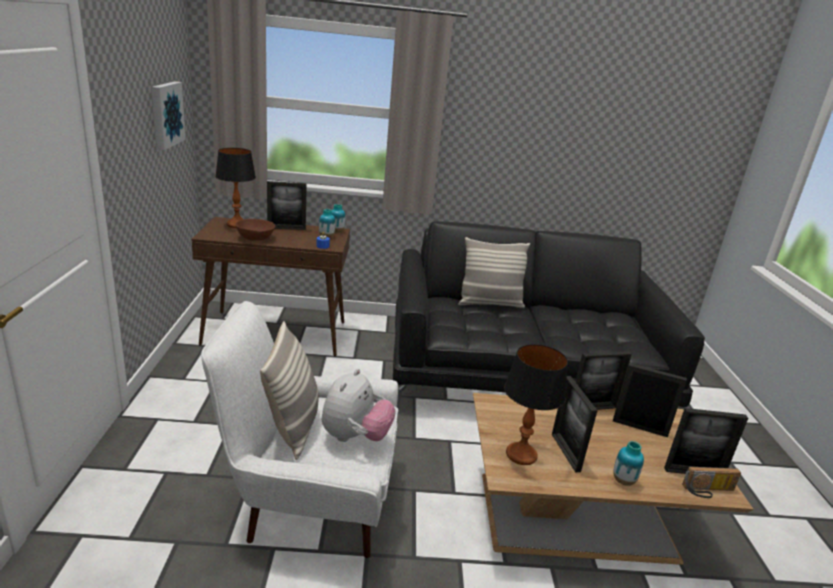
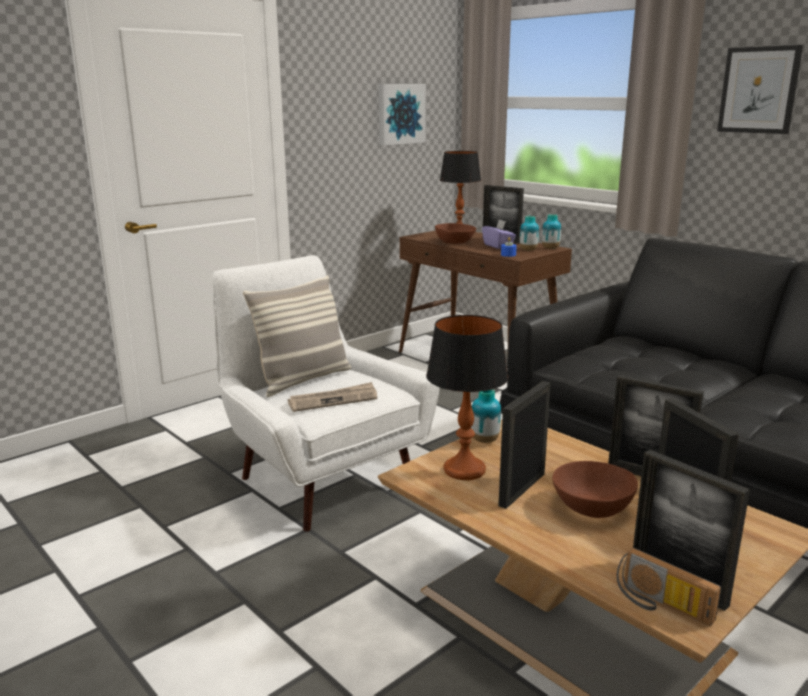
camera: 50 degrees right, 5 degrees down
(296, 236) = (498, 246): none -> purple tissue box
(355, 437) = (333, 400): plush toy -> newspaper
(482, 112) = (758, 90): none -> picture
(490, 303) = (688, 354): pillow -> none
(606, 445) = (591, 507): none -> brown bowl
(623, 481) = (546, 538): vase -> vase (485, 440)

